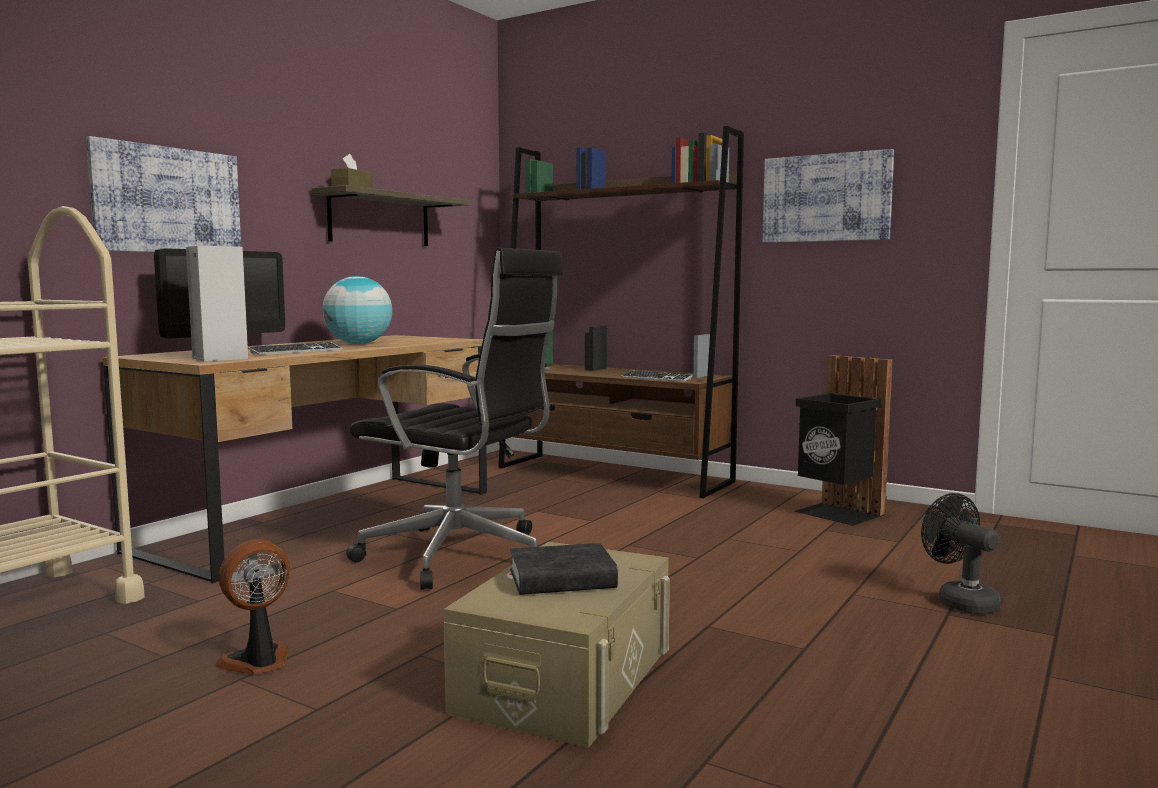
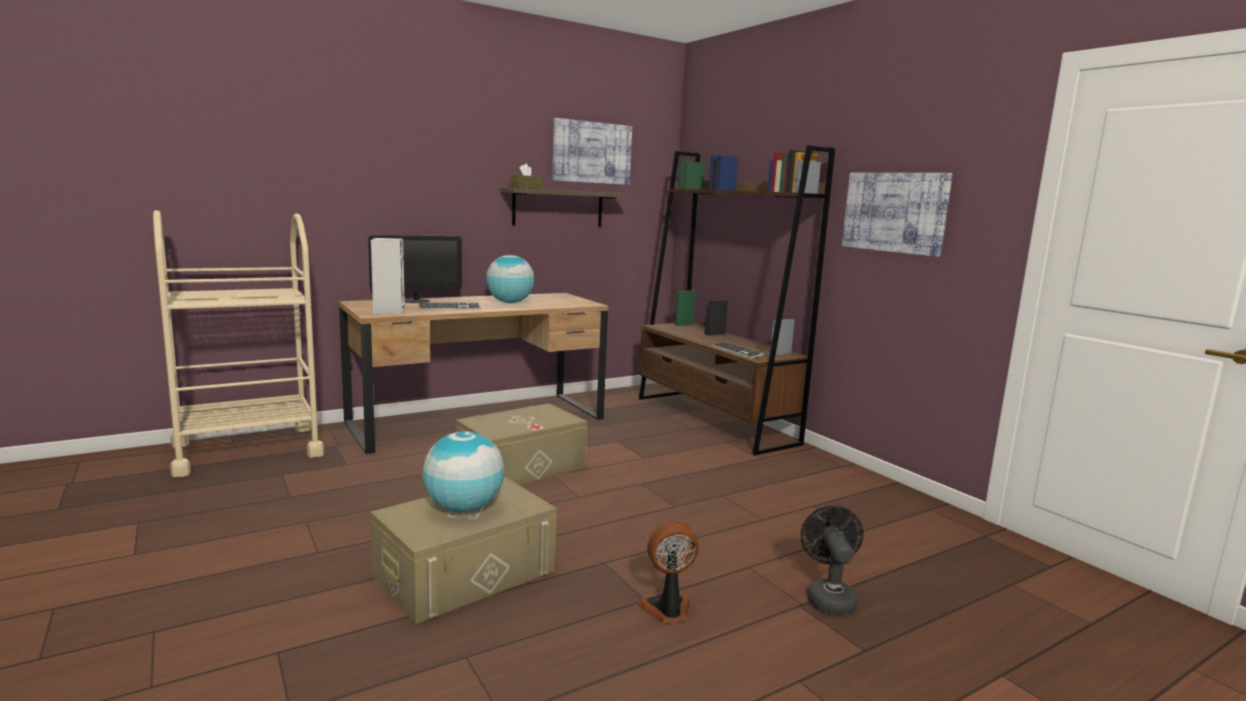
camera: 25 degrees right, 5 degrees up
(167, 200) = (388, 201): picture -> picture (591, 152)
(258, 662) = (326, 514): fan -> fan (667, 610)
(461, 556) = (521, 467): black office chair -> beige storage box
(562, 579) = (464, 508): black book -> globe
(837, 513) = (846, 493): black trash can -> none

